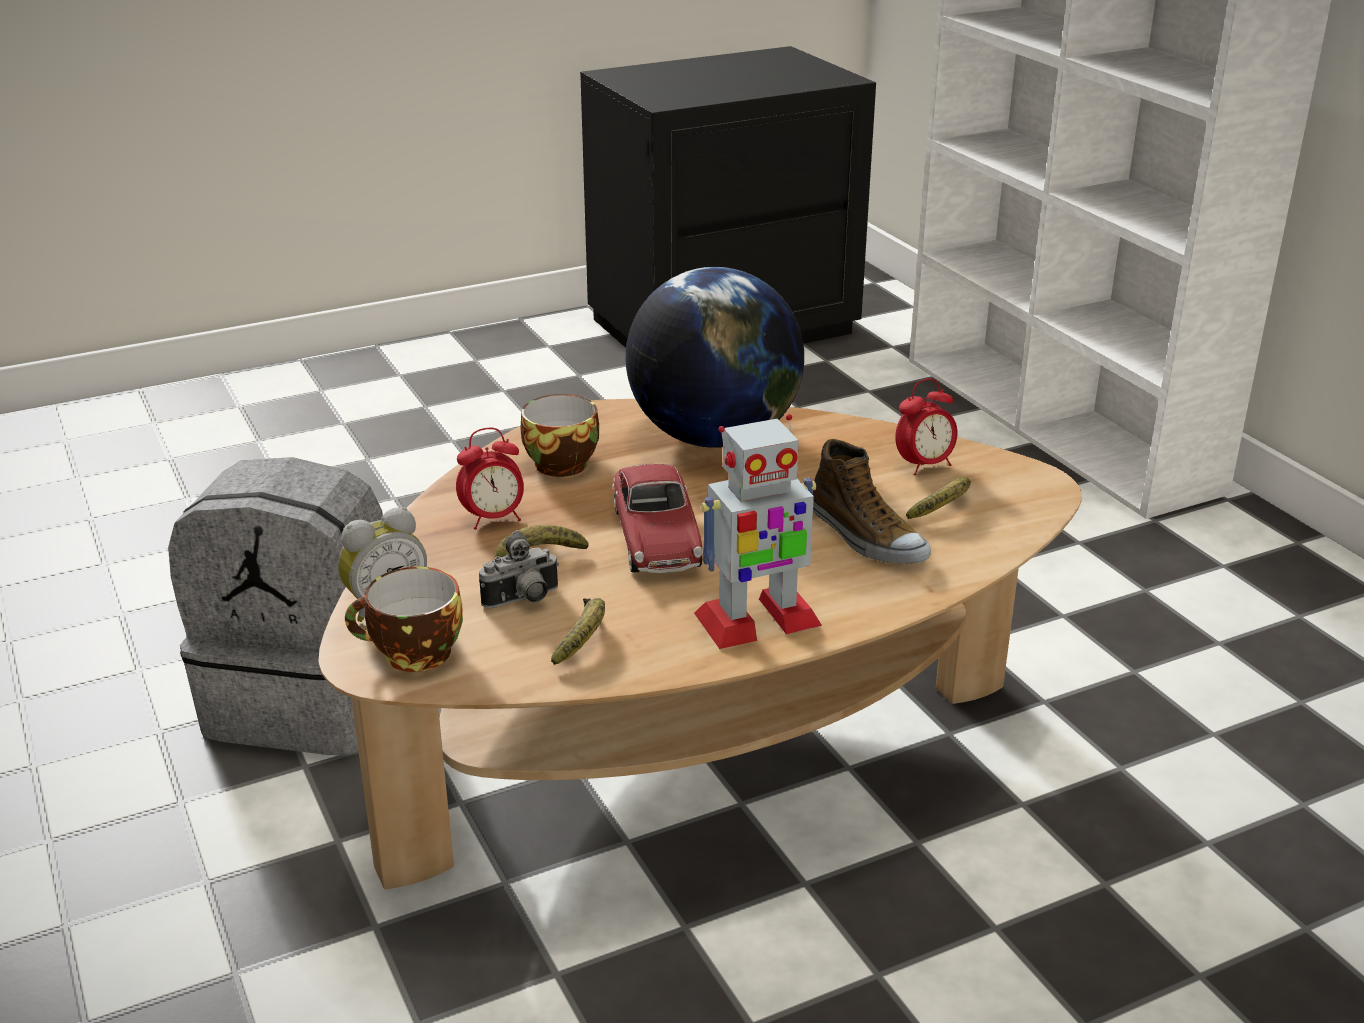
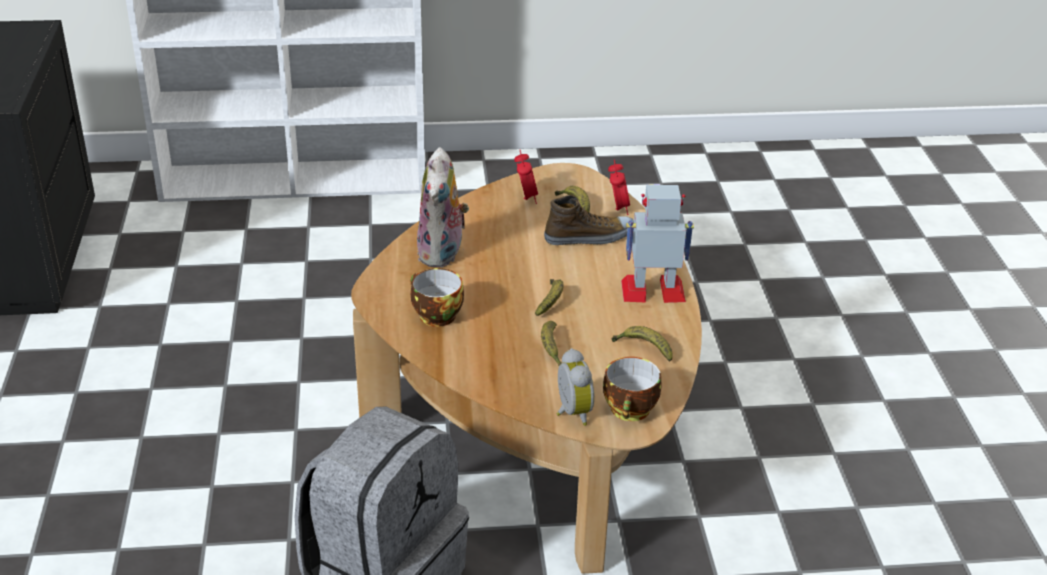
camera: 70 degrees left, 5 degrees up
(493, 519) = (491, 355): alarm clock -> alarm clock (618, 208)
(523, 601) = (594, 361): camera -> none
(656, 538) = (551, 302): toy car -> banana
(714, 437) = (443, 254): globe -> plush toy
(756, 620) = (653, 291): toy robot -> toy robot turned 90 degrees counterclockwise

